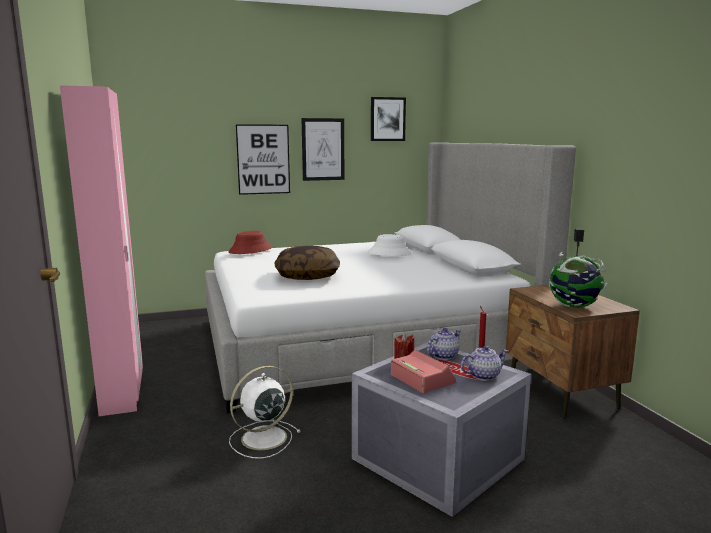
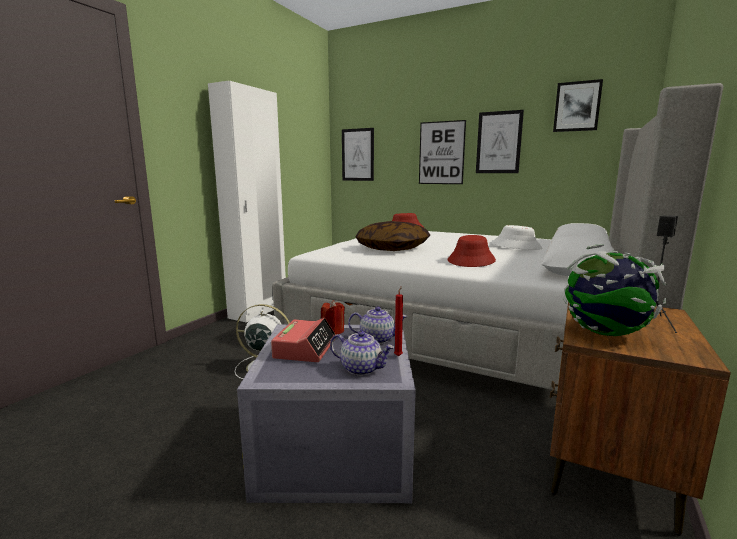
camera: 45 degrees right, 0 degrees up
(123, 394) = (259, 311): pink wardrobe -> white wardrobe
(149, 160) = (357, 155): none -> picture
(400, 274) = (471, 260): none -> red hat

